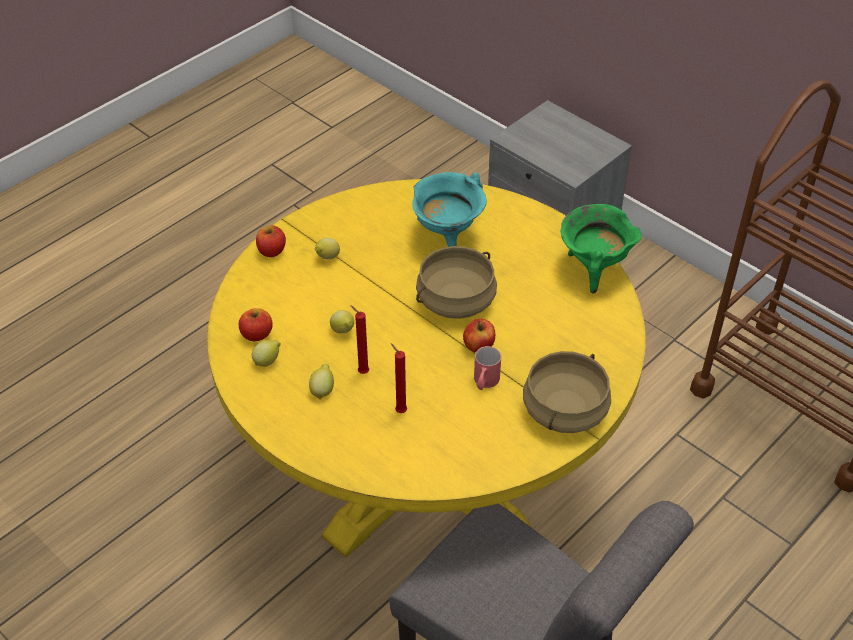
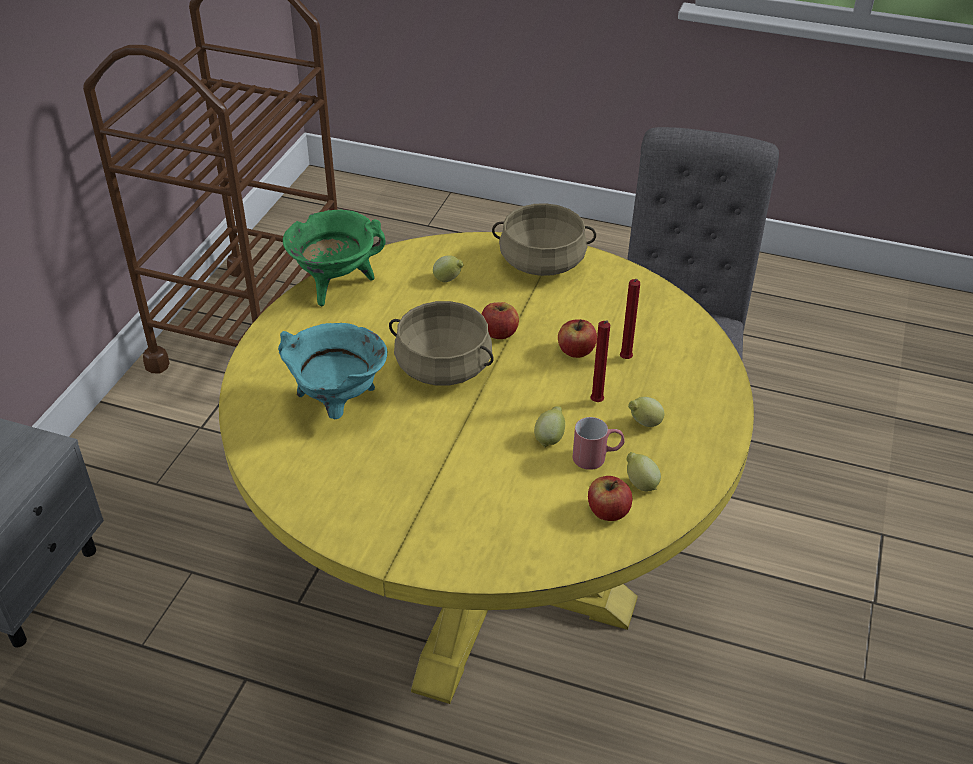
camera: 115 degrees left, 5 degrees down
(271, 251) = (456, 560): apple -> apple (576, 351)
(327, 258) = (437, 498): lemon -> lemon (448, 280)
(484, 383) = (546, 316): red mug -> red mug (597, 457)

